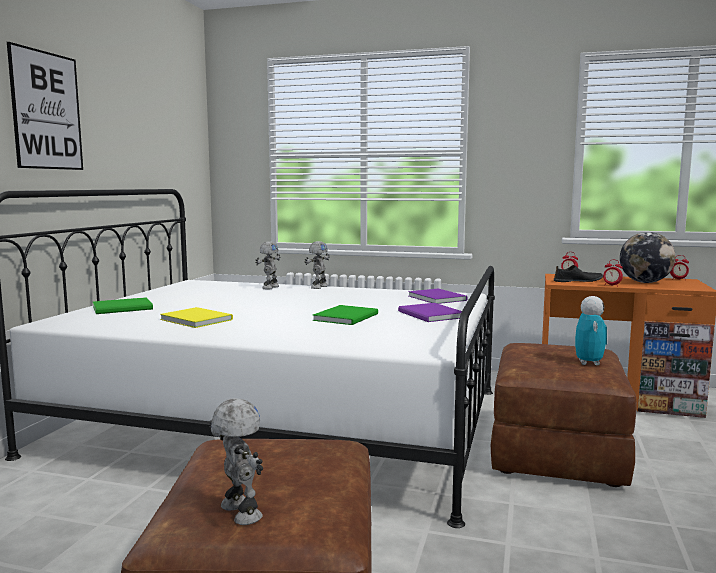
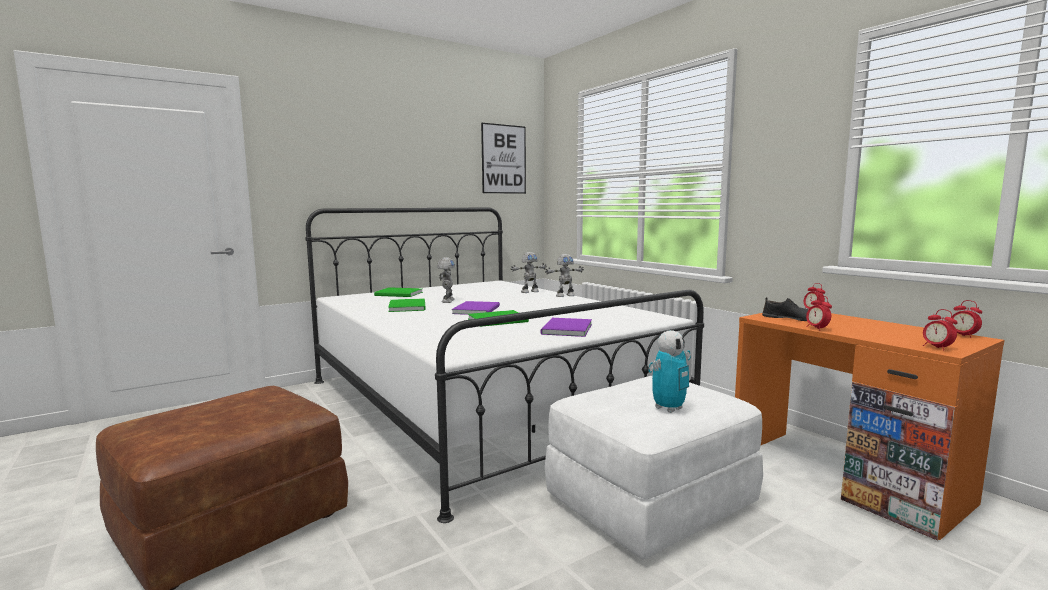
camera: 40 degrees right, 0 degrees up
(47, 111) = (365, 153): picture -> picture (503, 159)
(196, 319) = (408, 306): yellow book -> green book
(238, 512) = (163, 425): toy robot -> toy robot (447, 301)
(437, 298) = (628, 317): purple book -> purple book (478, 310)
(555, 451) = (650, 500): brown ottoman -> white ottoman
(645, 282) = (886, 332): globe -> none
(693, 288) = (937, 348): none -> alarm clock

